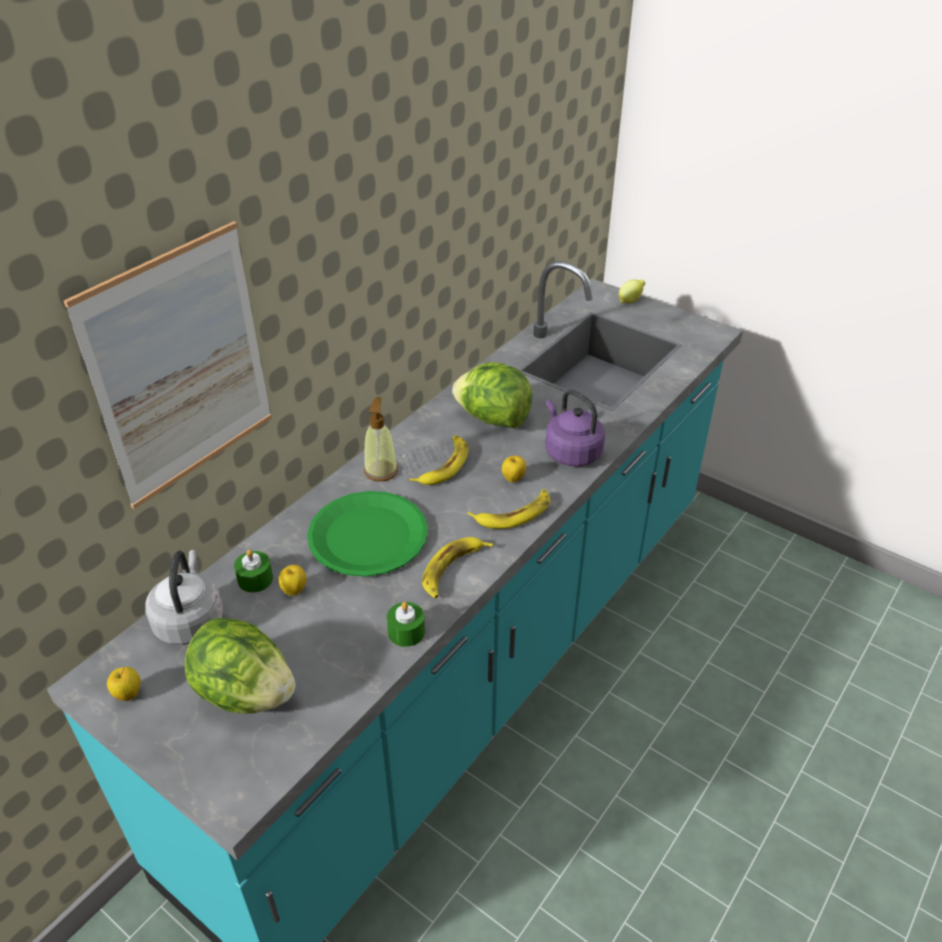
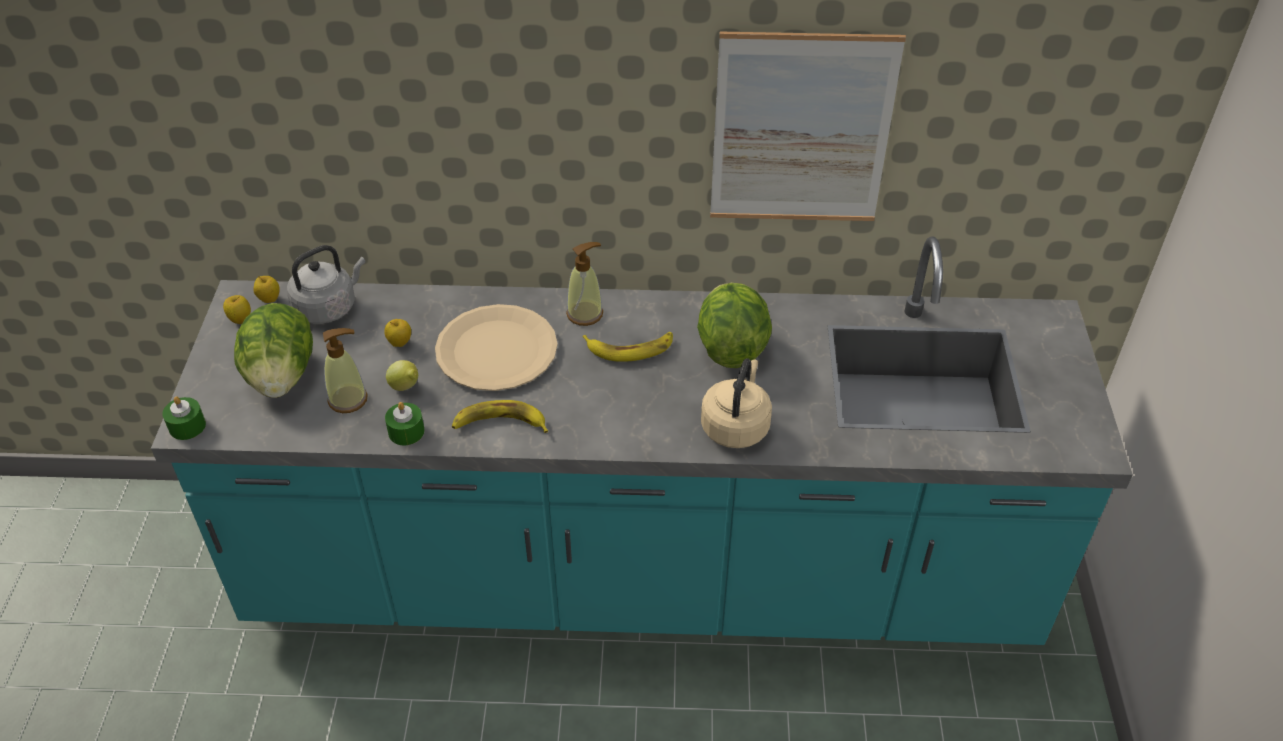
camera: 55 degrees right, 5 degrees up
(181, 367) = (393, 106): picture -> picture (801, 130)
(255, 579) = (395, 315): green candle -> green candle (187, 426)
(327, 655) = (348, 399): none -> soap dispenser
(368, 536) = (496, 350): green plate -> beige plate
(513, 479) = (655, 404): apple -> apple (269, 300)
(514, 513) = (607, 427): banana -> none
(570, 452) = (736, 426): purple kettle -> beige kettle
(630, 301) = (1068, 351): lemon -> lemon (406, 387)

